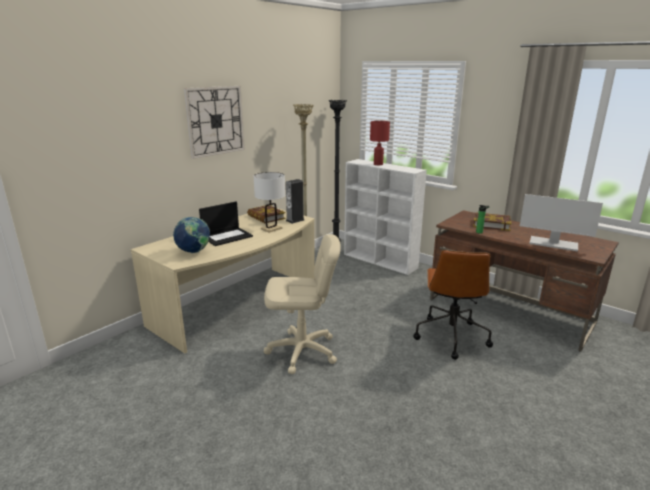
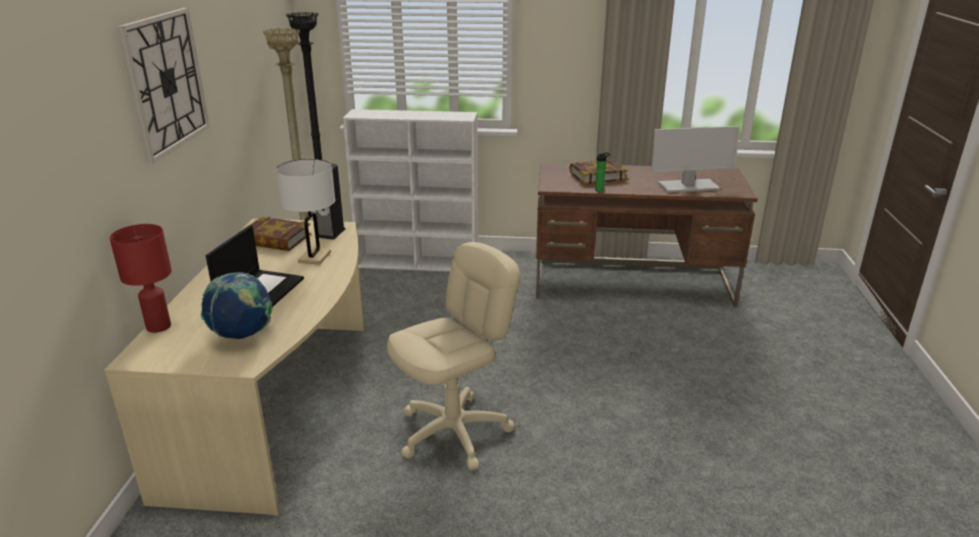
camera: 35 degrees left, 5 degrees up
(378, 164) = (399, 114): red table lamp -> red table lamp (159, 326)
(450, 336) = (605, 338): brown office chair -> none

